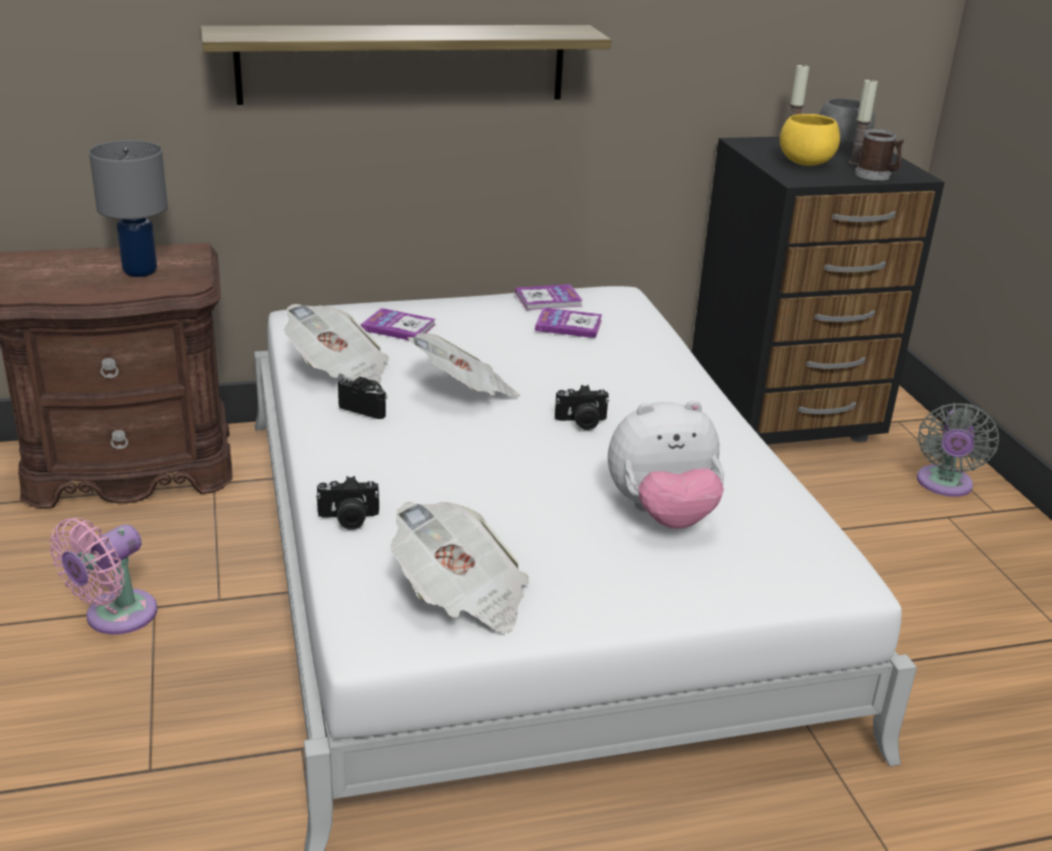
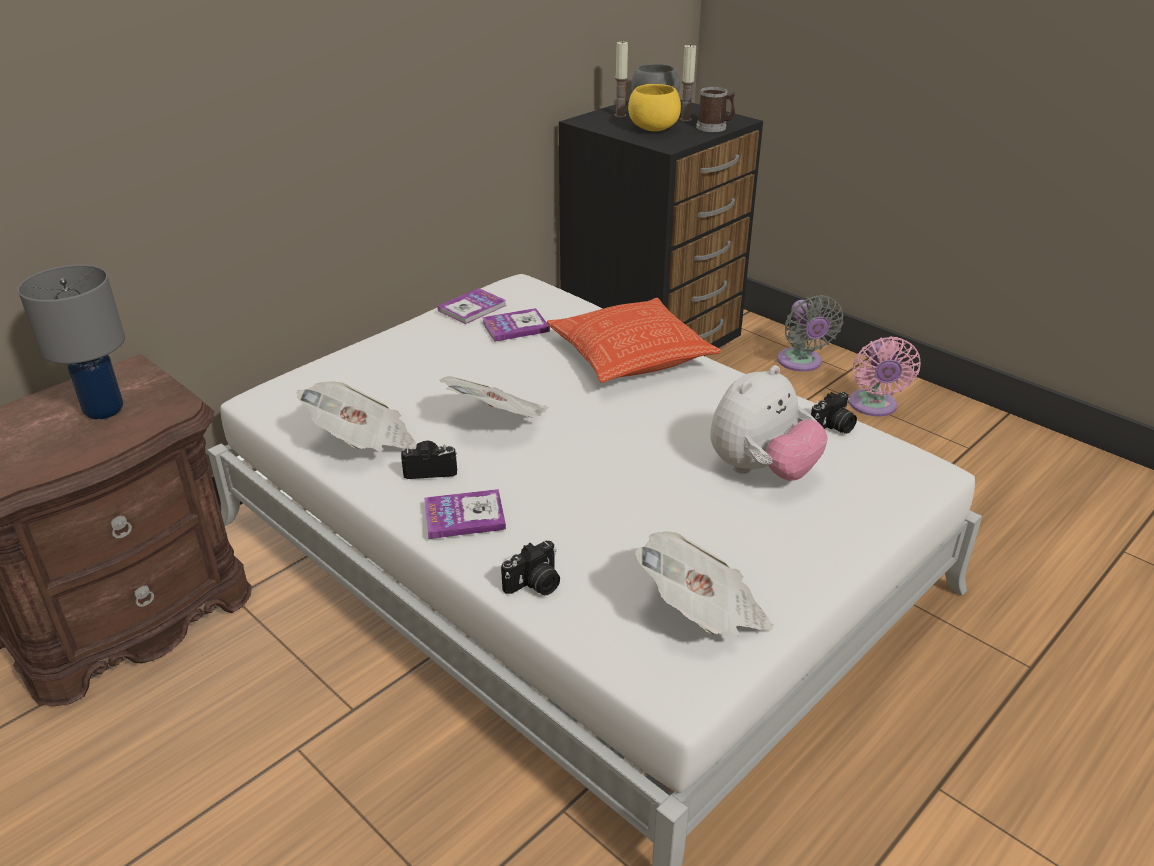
camera: 30 degrees left, 5 degrees up
(115, 617) = (267, 778): pink fan -> pink fan (873, 407)
(398, 327) = (368, 378): book -> book (464, 516)
(403, 63) = (293, 113): shelf -> none
(581, 422) = (620, 413): camera -> camera (833, 427)
(652, 384) = (631, 358): none -> orange pillow

